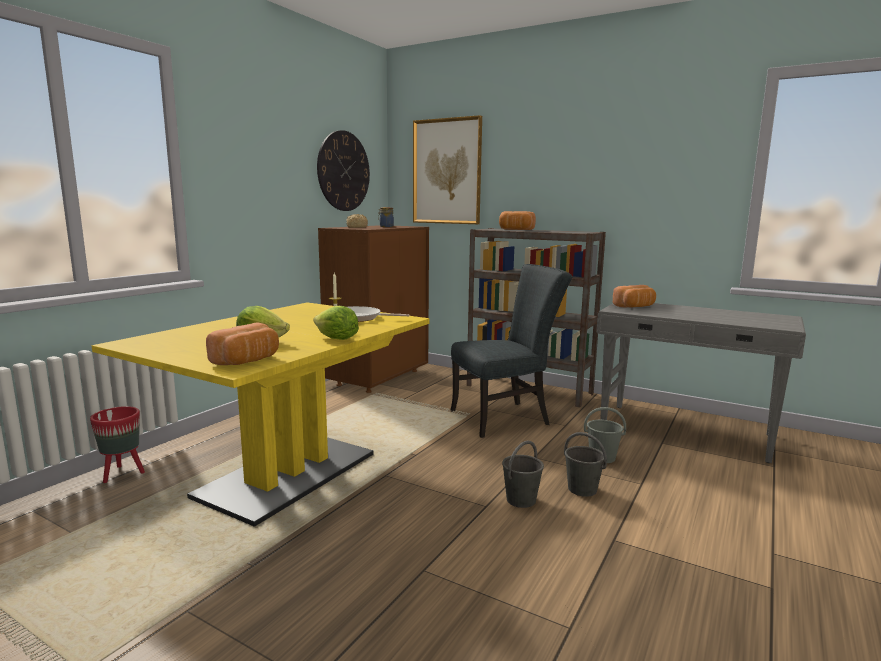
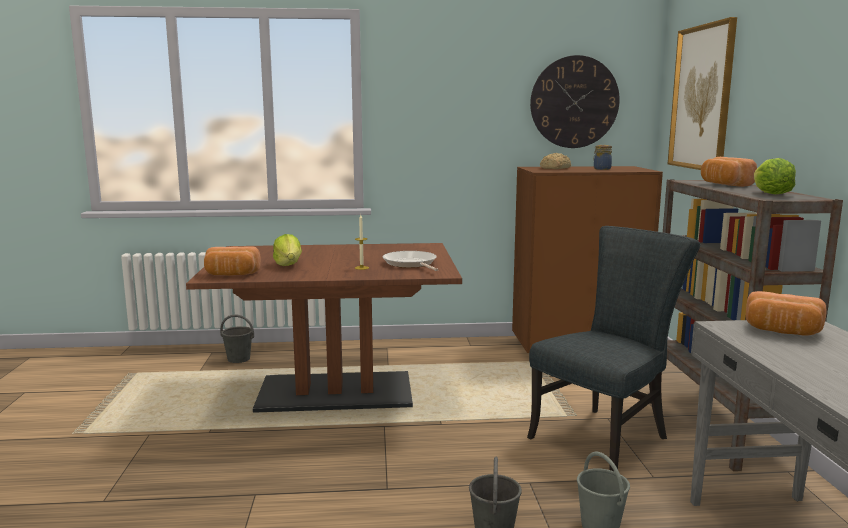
camera: 55 degrees right, 0 degrees up
(123, 474) = (275, 350): red planter -> none
(288, 475) = (335, 393): yellow dining table -> brown dining table
(336, 339) = (325, 275): lettuce -> lettuce (770, 194)
(505, 417) = (605, 436): grey chair -> grey chair turned 75 degrees counterclockwise
(521, 500) = (422, 503): grey bucket -> grey bucket (239, 359)

